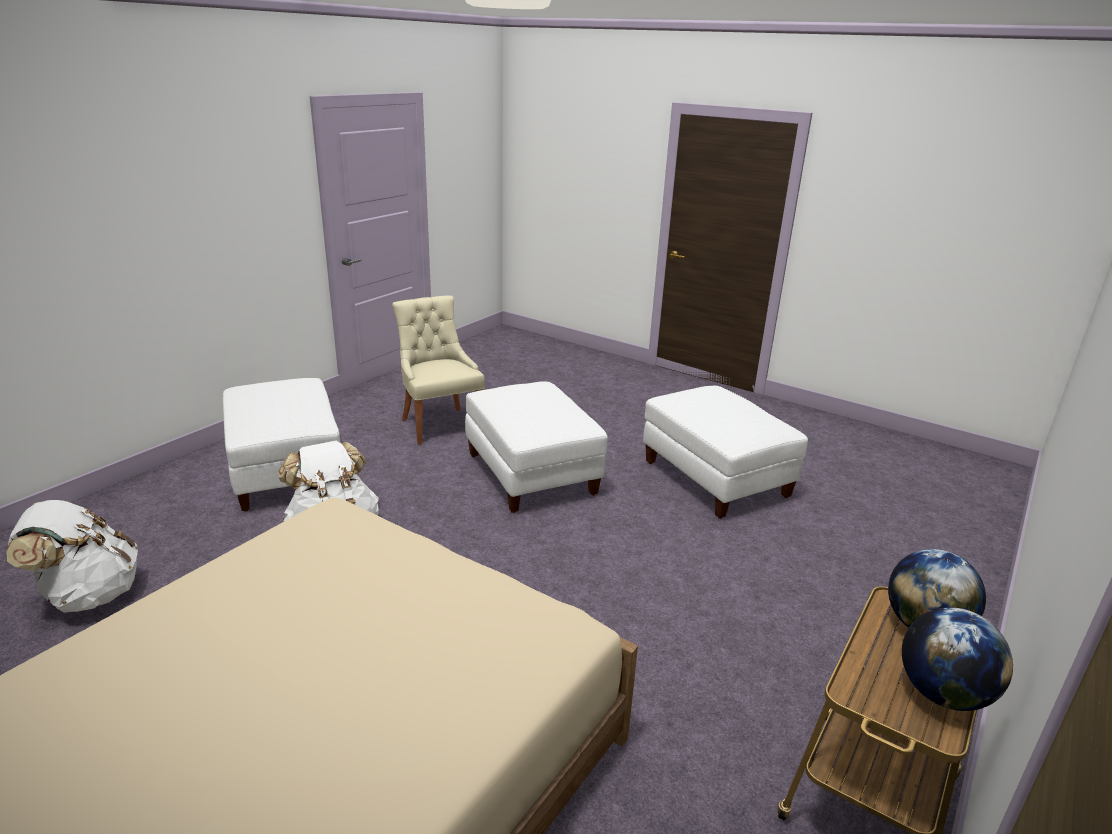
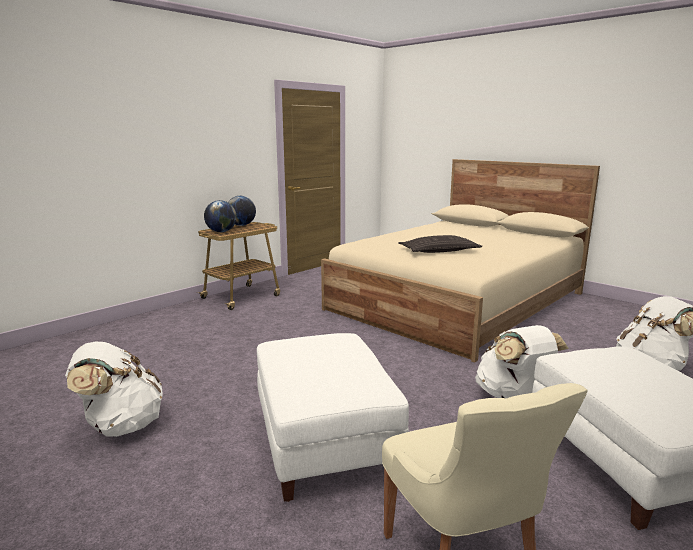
camera: 170 degrees left, 10 degrees down
(353, 597) = (439, 251): none -> pillow
(715, 479) = (121, 425): white ottoman -> white backpack

